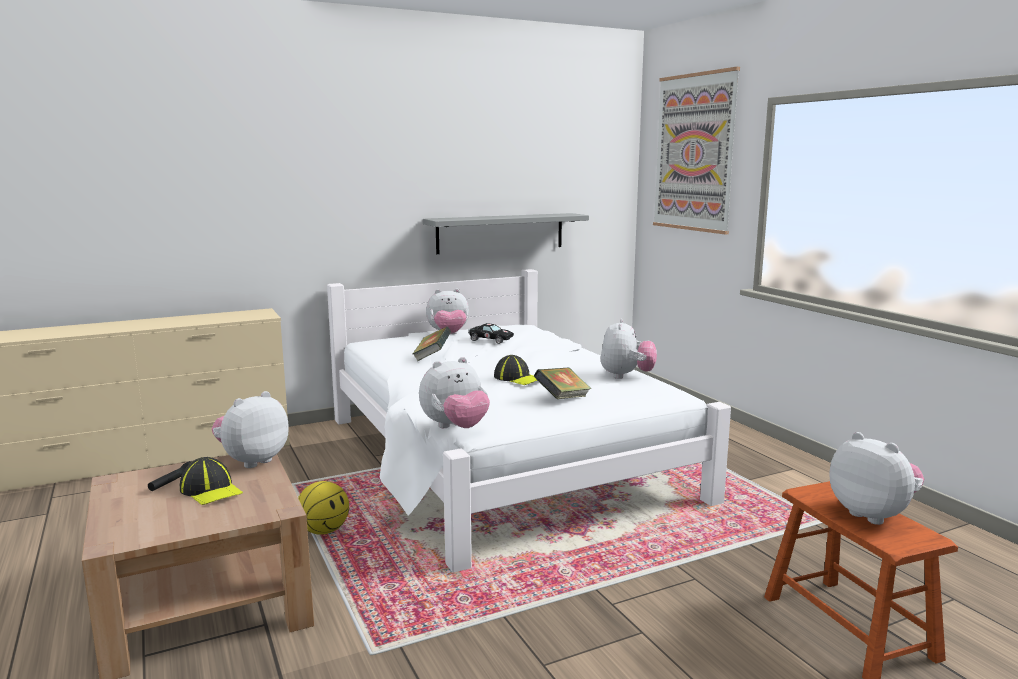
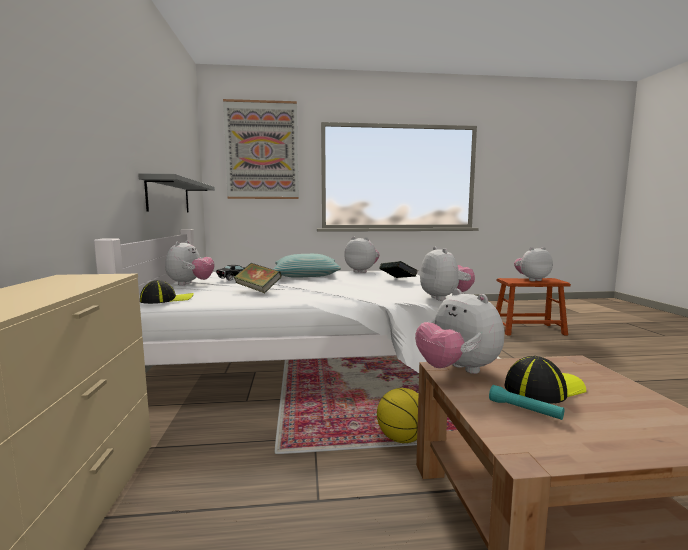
camera: 70 degrees left, 5 degrees down
(172, 482) = (524, 410): black flashlight -> turquoise flashlight
(518, 378) = (350, 281): cap -> cap (167, 299)
(552, 358) = (306, 275): none -> pillow

